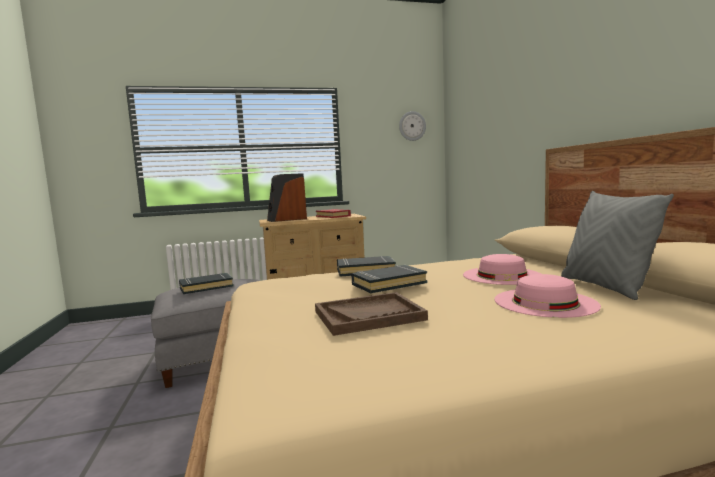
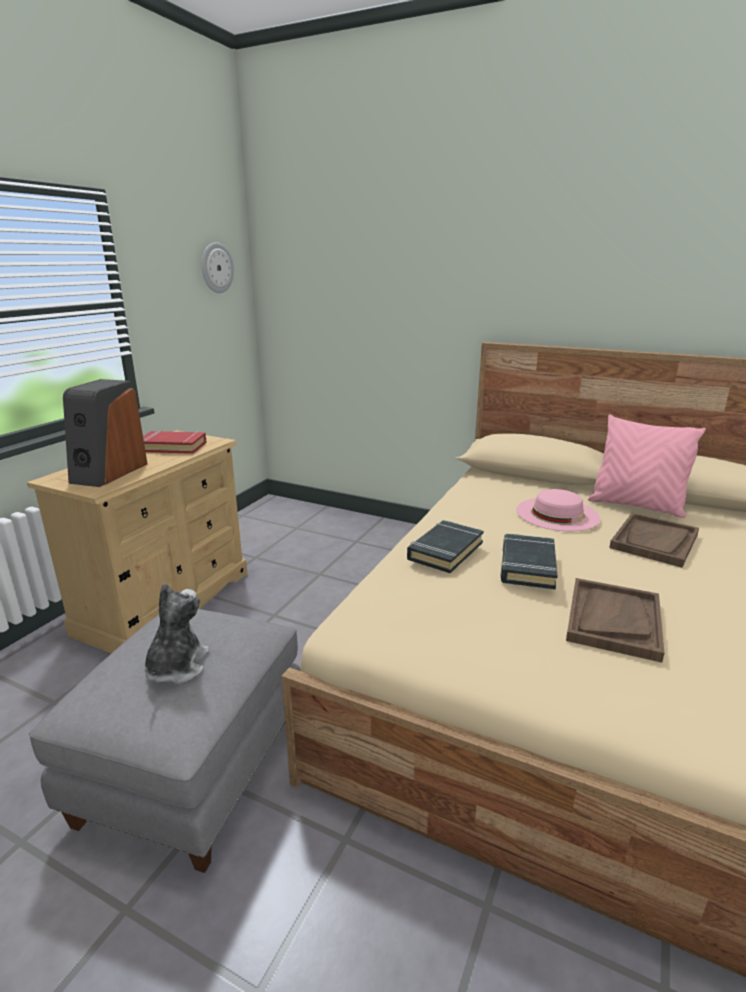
camera: 50 degrees left, 15 degrees up
(206, 287) = (176, 667): black book -> plush toy
(545, 302) = (654, 541): pink hat -> brown tray
(605, 287) = (636, 506): grey pillow -> pink pillow

